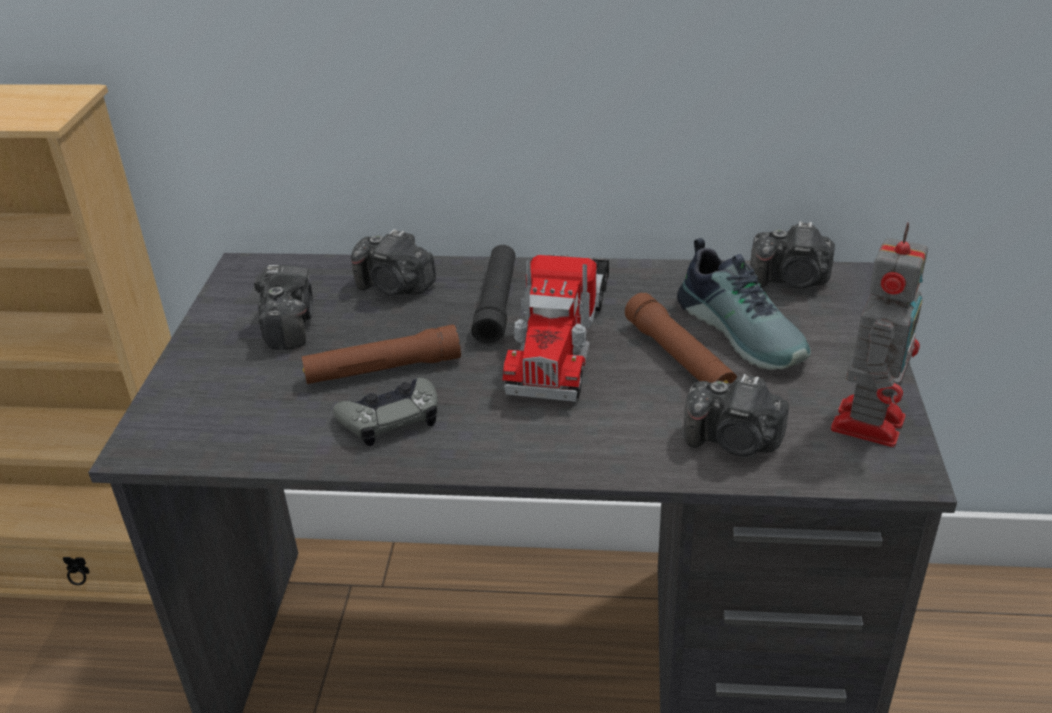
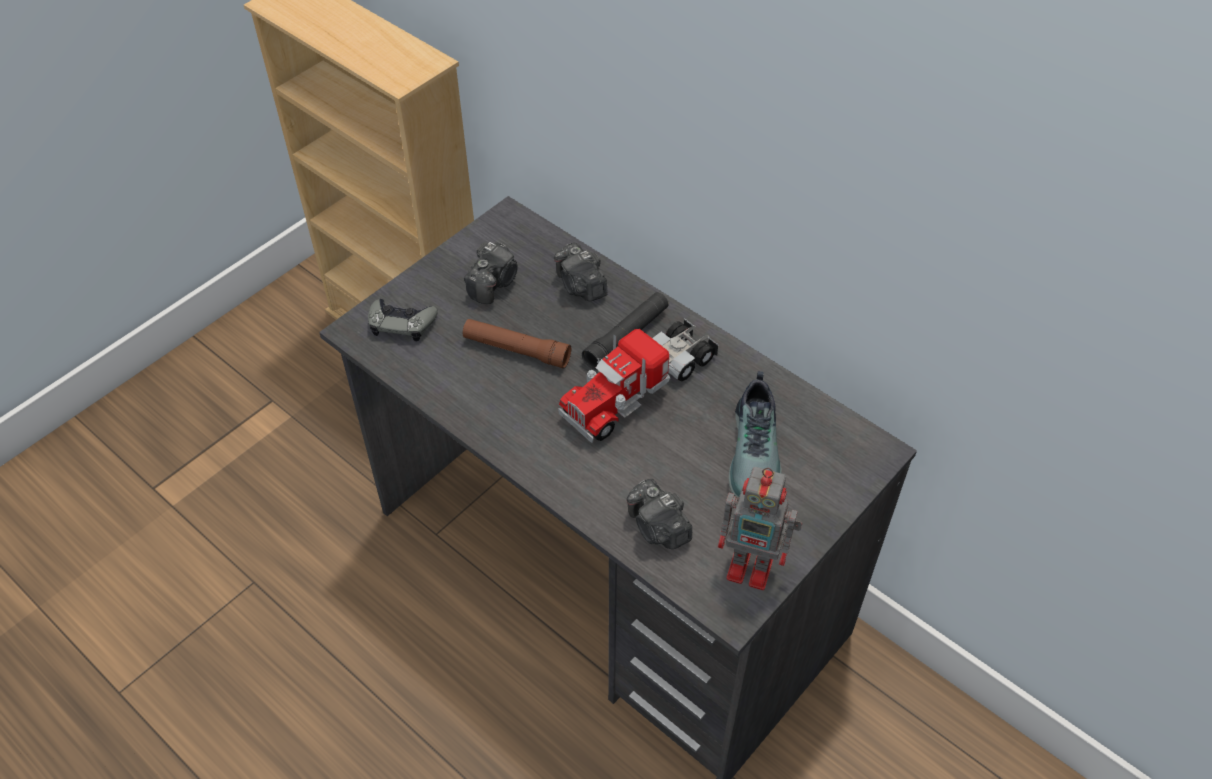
camera: 35 degrees right, 15 degrees up
(390, 418) = (490, 389): grey game controller -> grey game controller (402, 323)
(679, 358) = (692, 448): brown flashlight -> none
(791, 280) = (836, 431): camera -> none
(868, 421) = (753, 566): toy robot -> toy robot turned 45 degrees clockwise

